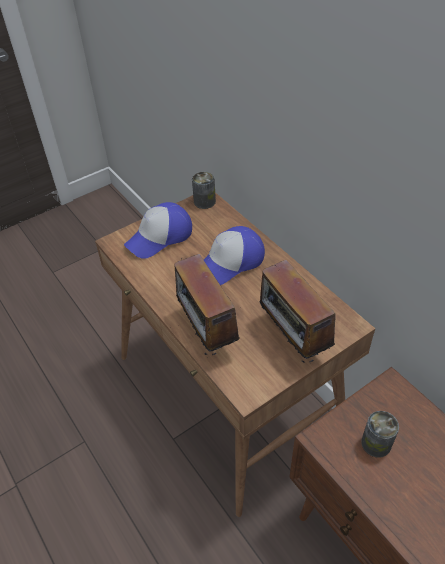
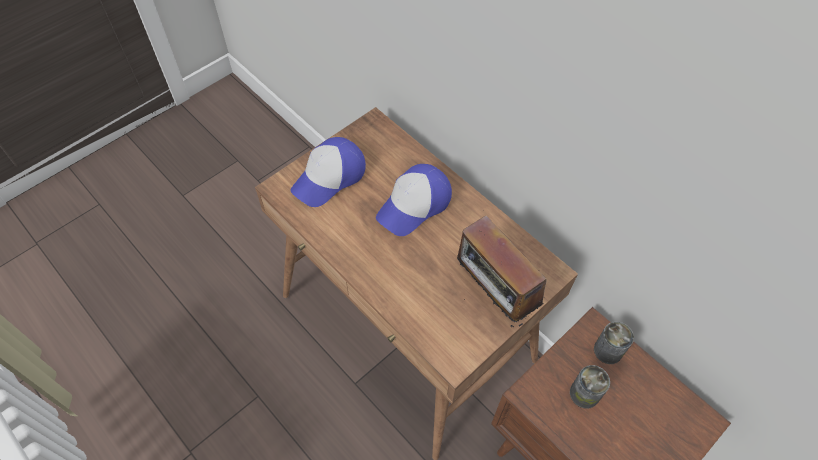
camera: 10 degrees left, 10 degrees up
(204, 201) = (373, 127): can -> can (608, 350)
(206, 333) = (401, 294): radio -> none

